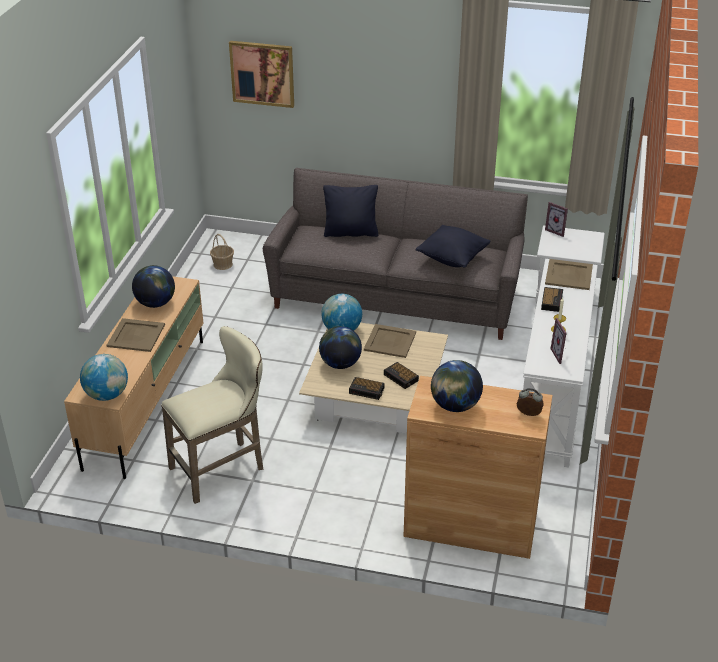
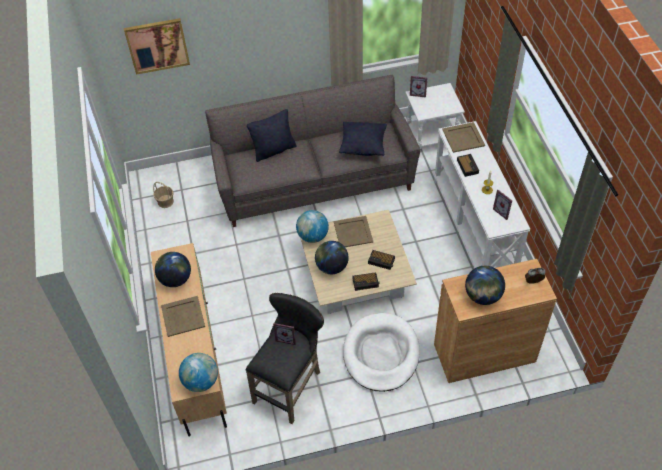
camera: 25 degrees left, 15 degrees up
(222, 468) = (291, 385): beige stool -> black stool
(223, 388) = (287, 338): none -> picture frame
(345, 478) = (381, 354): none -> white dog bed

